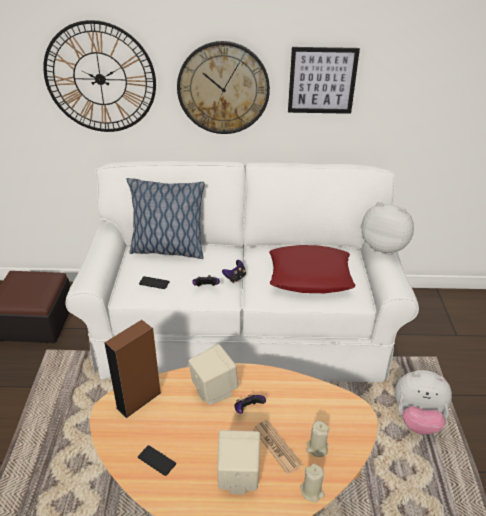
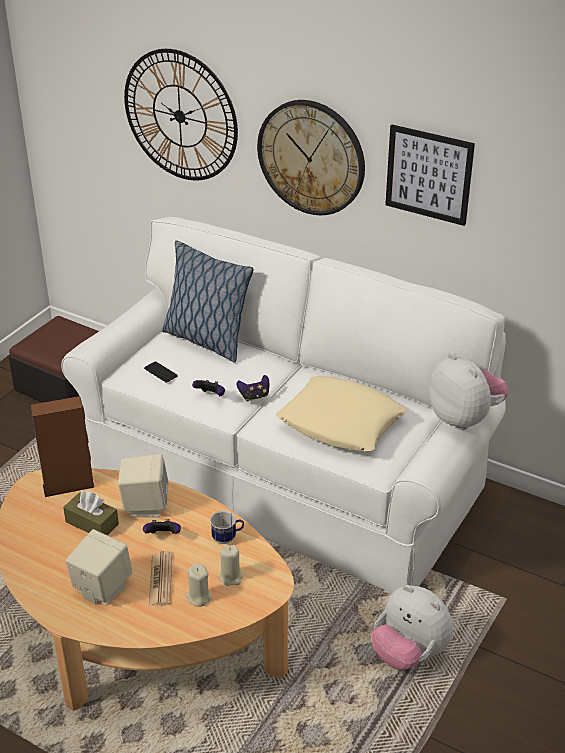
camera: 30 degrees right, 0 degrees up
(156, 460) = (42, 544): phone -> none
(184, 423) = (92, 523): none -> brown tissue box
(295, 390) = (227, 538): none -> mug
(310, 275) = (341, 422): red pillow -> beige pillow
(312, 491) = (158, 630): beige candle -> beige candle (231, 577)

